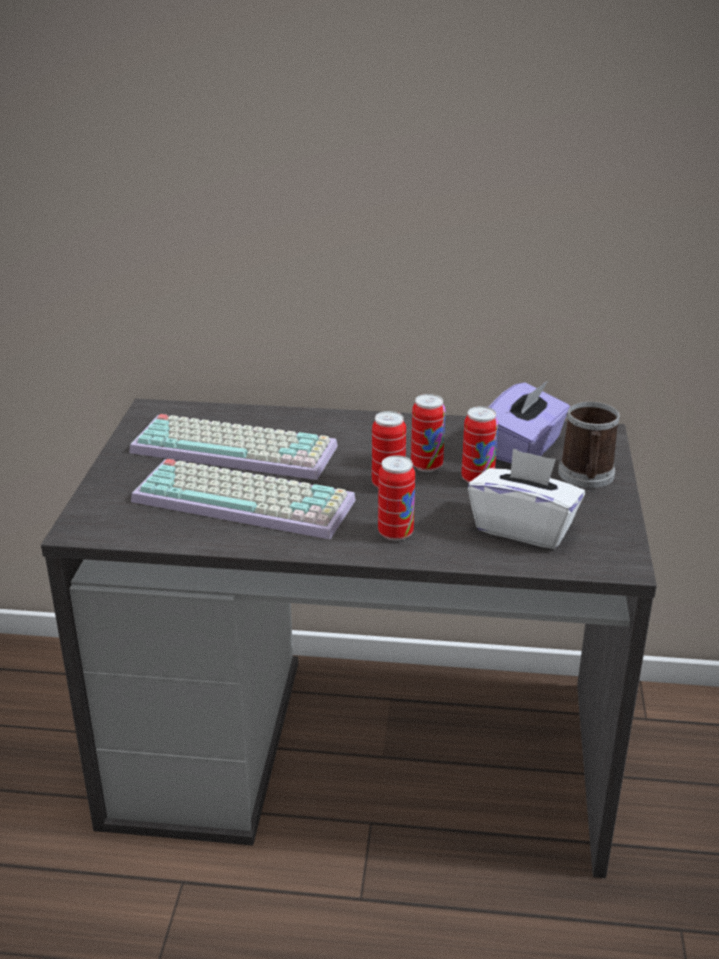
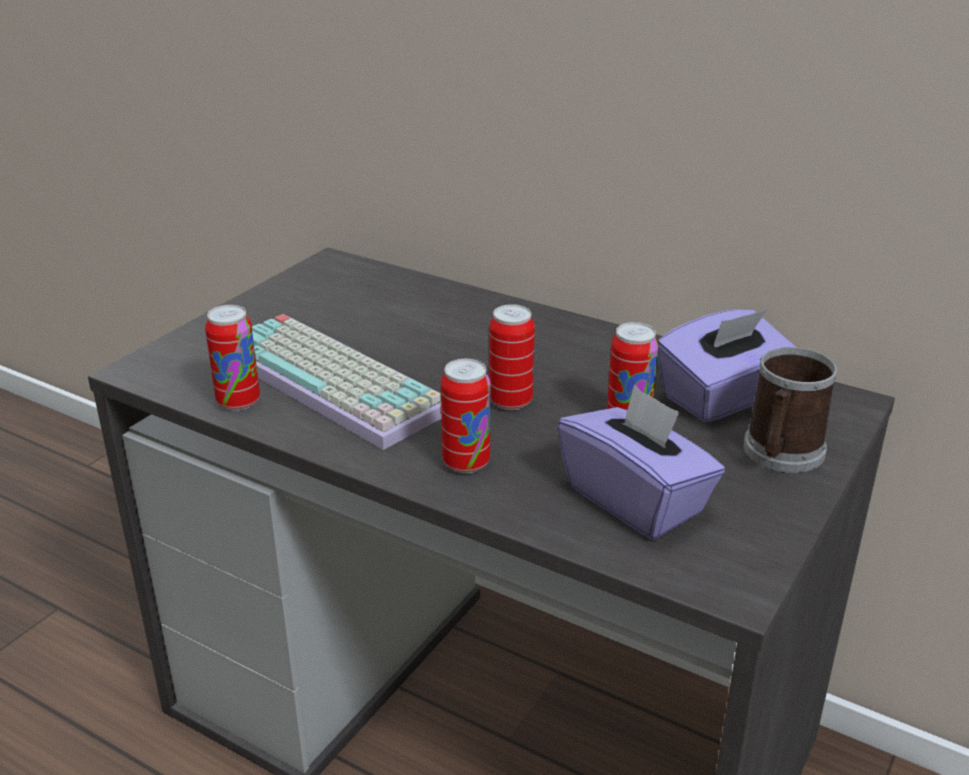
camera: 25 degrees right, 0 degrees up
(237, 448) = (380, 320): keyboard -> none
(426, 466) = (578, 390): can -> can (238, 402)
(524, 528) = (636, 500): white tissue box -> purple tissue box

